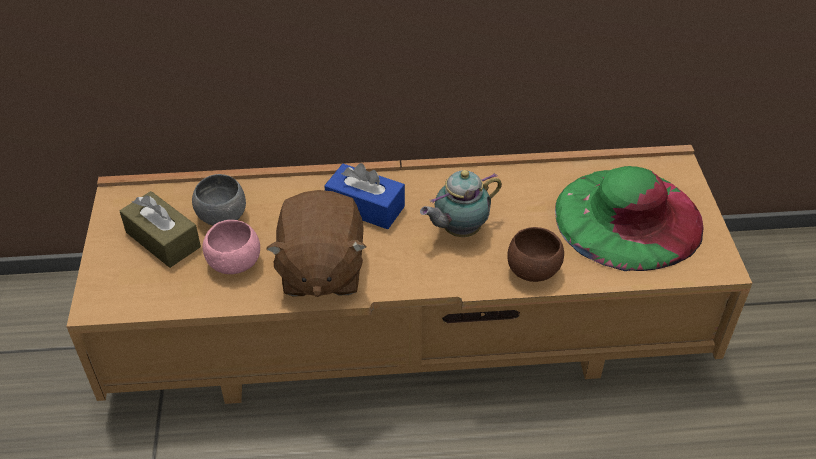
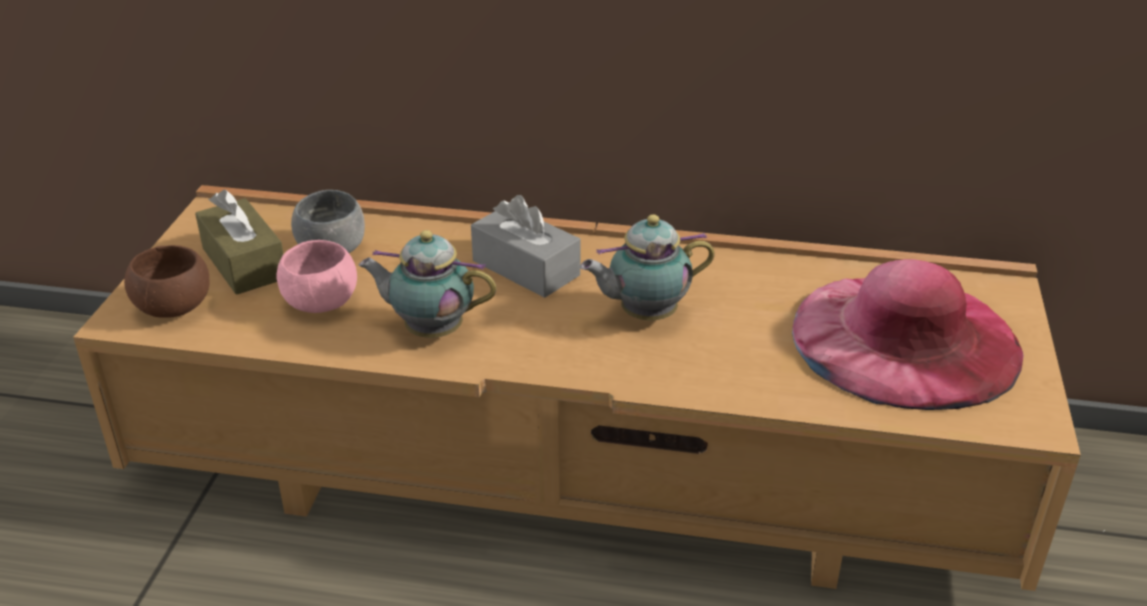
camera: 15 degrees right, 10 degrees down
(320, 270) = (430, 330): brown plush toy -> teapot
(365, 207) = (526, 268): blue tissue box -> grey tissue box
(533, 270) = (734, 379): brown bowl -> brown bowl (174, 308)
(628, 218) = (905, 339): green hat -> pink hat

